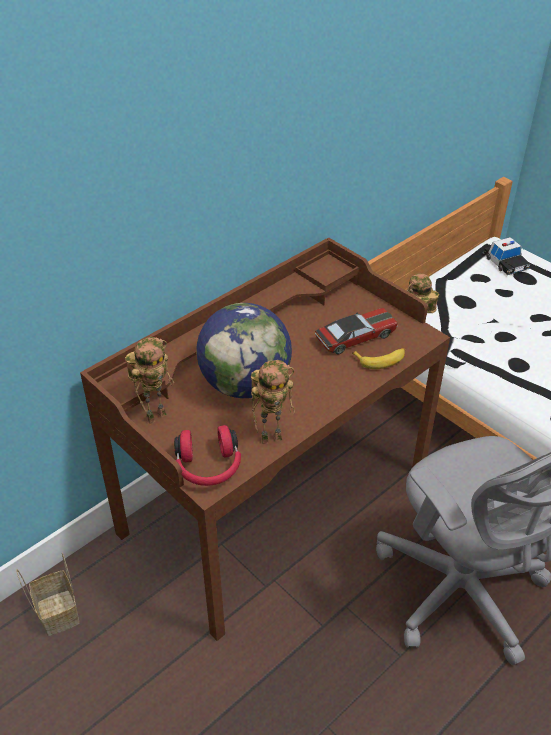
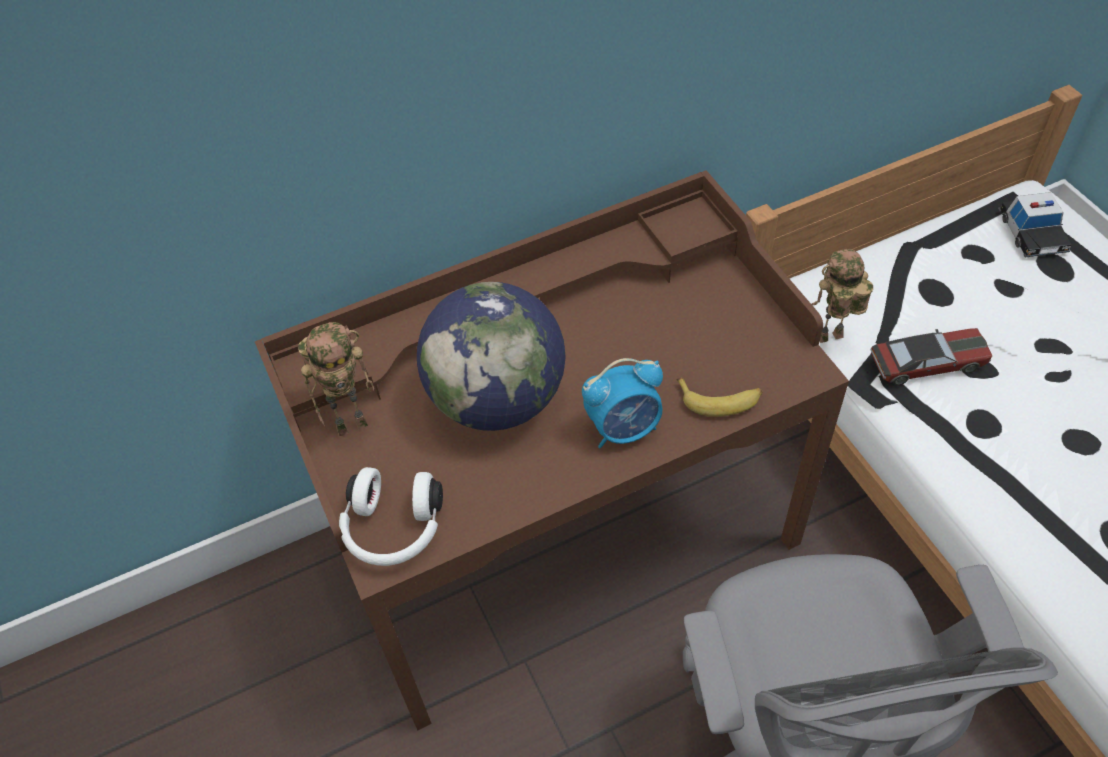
camera: 20 degrees right, 10 degrees up
(56, 611) = (229, 629): basket -> none
(208, 467) = (393, 529): red headphones -> white headphones
(272, 437) = (502, 500): toy robot -> none
(330, 385) = (624, 428): none -> alarm clock
(356, 337) = (696, 350): toy car -> toy car (927, 362)

